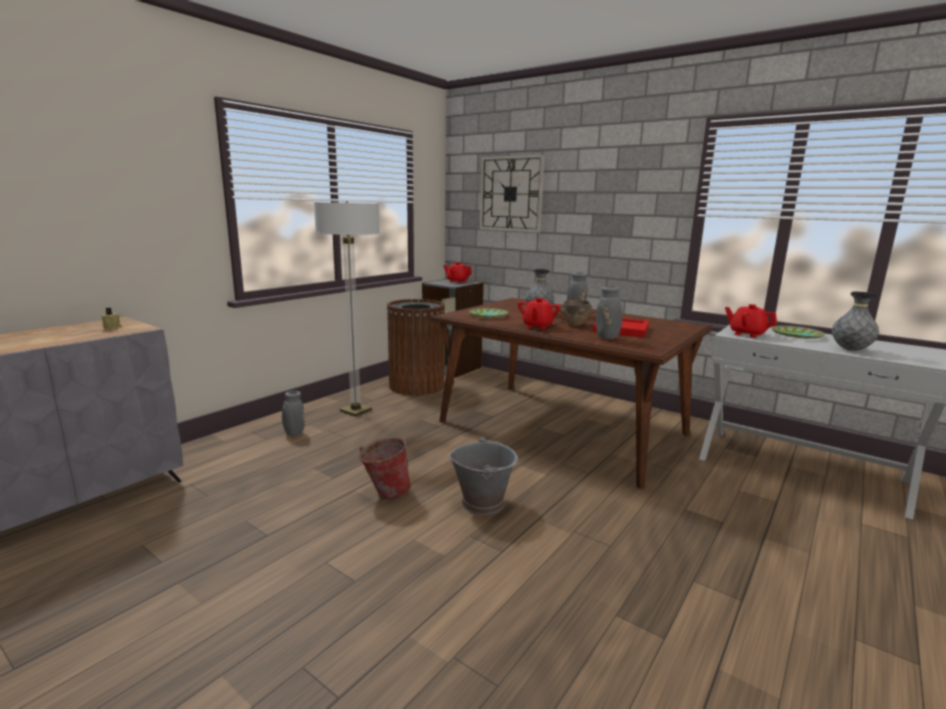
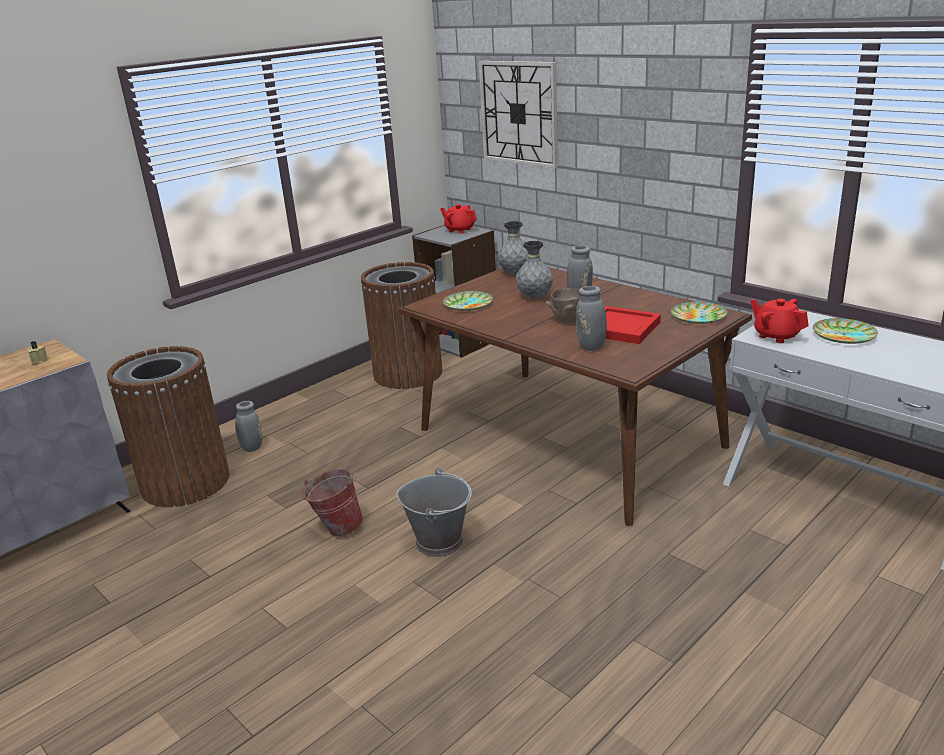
camera: 10 degrees right, 10 degrees up
(235, 458) = (185, 482): none -> brown trash can
(355, 411) = (326, 414): floor lamp -> none
(537, 326) = (517, 326): red teapot -> none
(675, 325) = (698, 316): none -> plate
(850, 350) = (888, 365): grey vase -> grey vase (515, 273)

